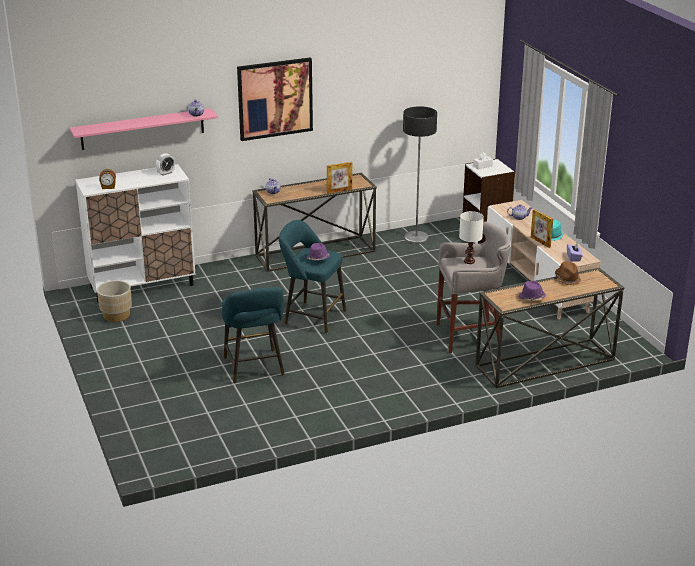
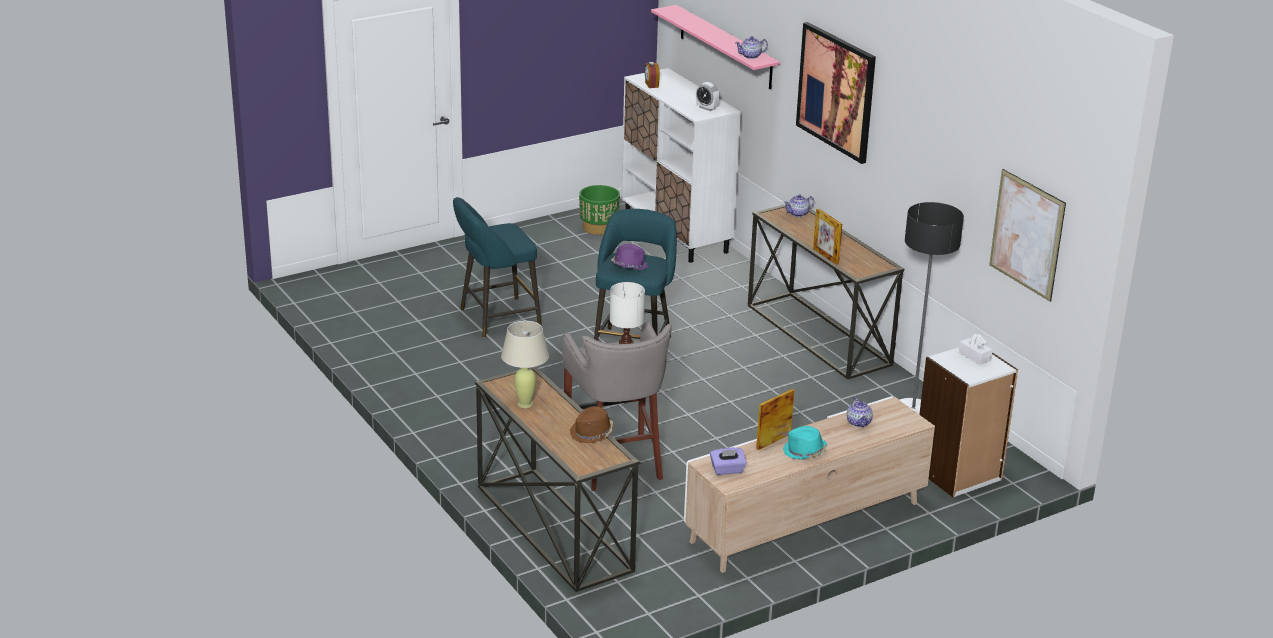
camera: 80 degrees right, 0 degrees up
(116, 315) = (599, 228): beige planter -> green planter
(451, 96) = (1027, 234): none -> picture
(531, 298) = (525, 404): purple hat -> beige table lamp

